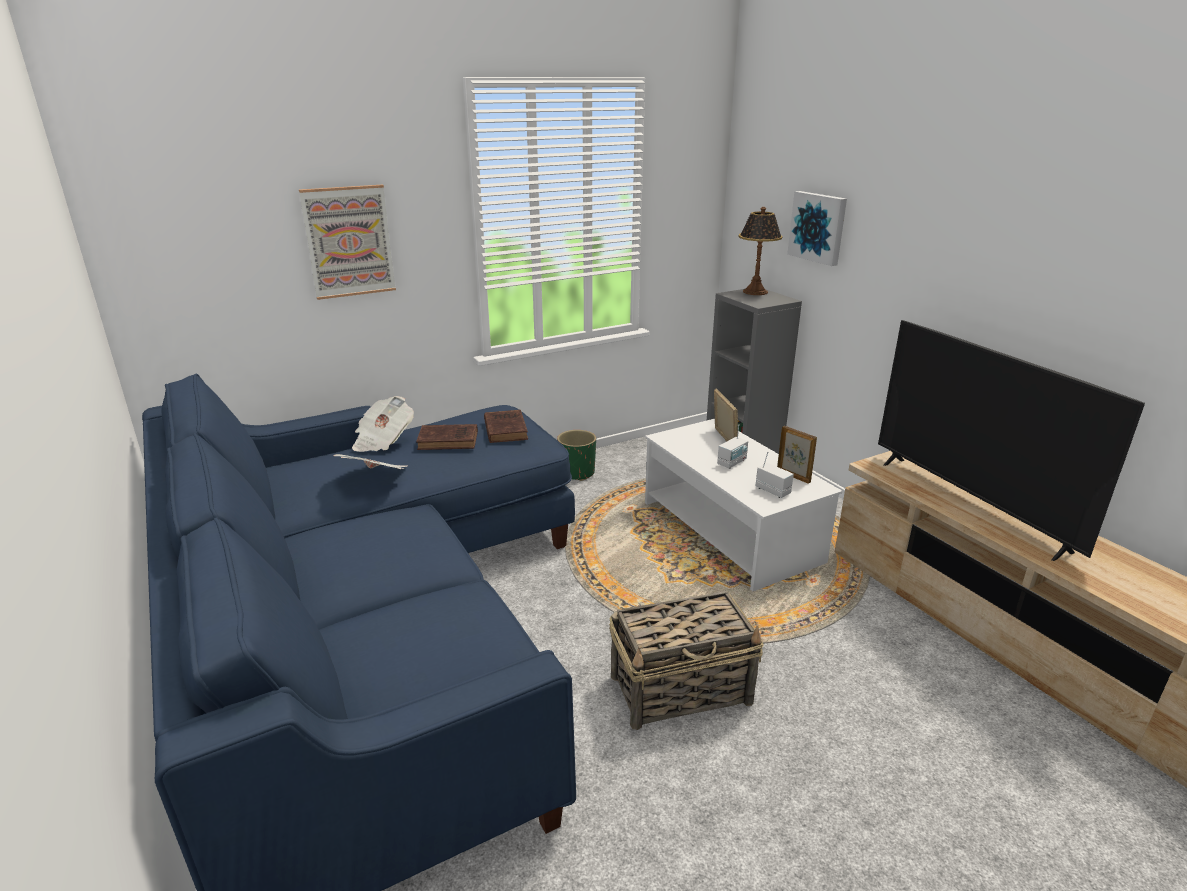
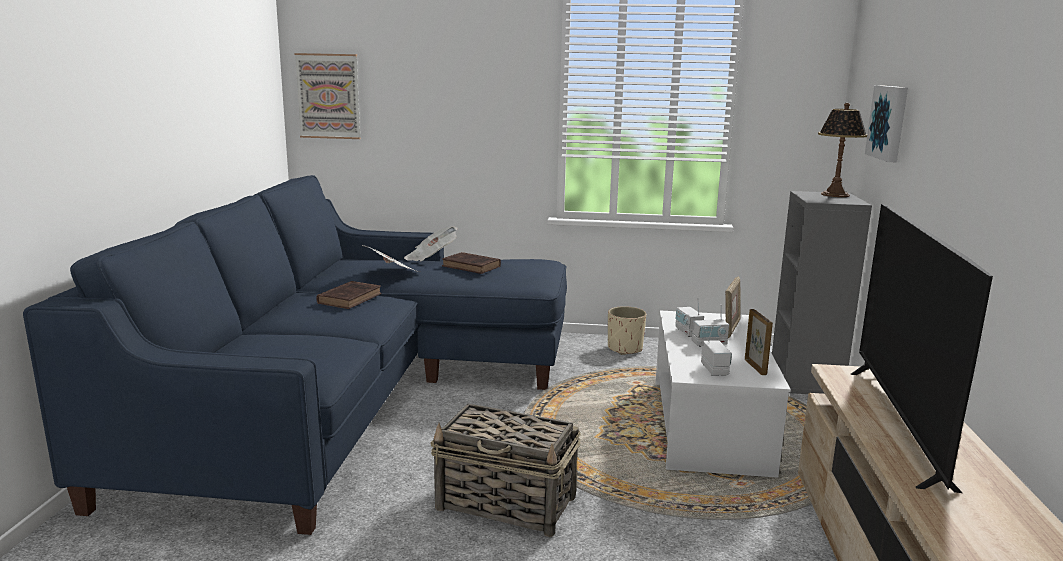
camera: 35 degrees right, 10 degrees down
(349, 241) = (454, 102): picture -> picture (328, 96)
(505, 429) = (523, 269): brown book -> brown book (351, 298)
(577, 473) = (625, 349): green planter -> beige planter
(700, 455) = (688, 332): none -> radio

